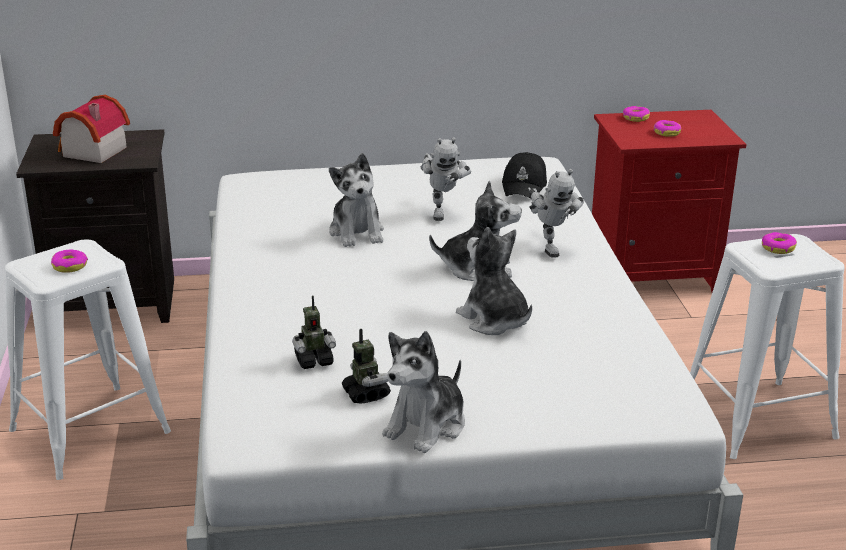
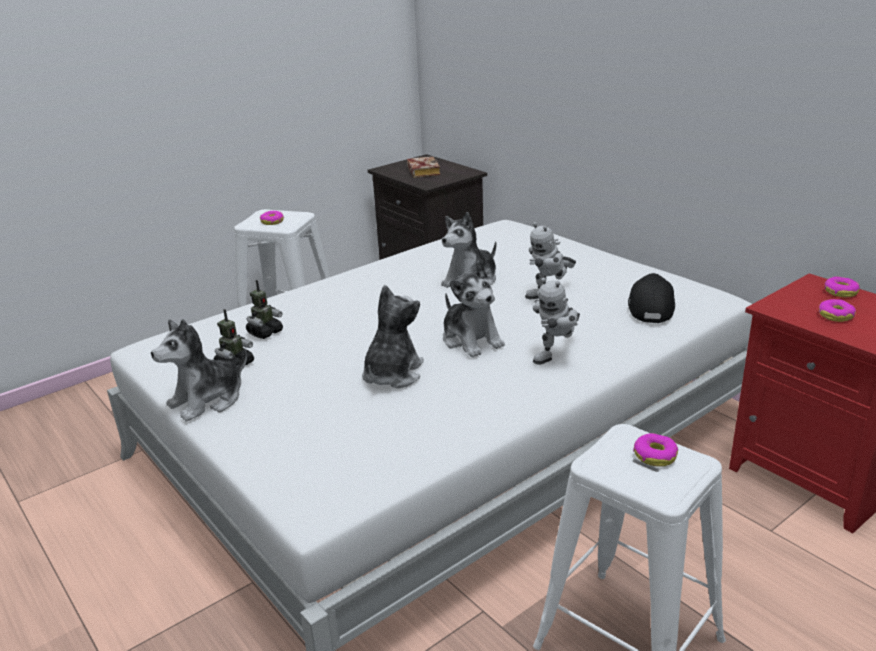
camera: 60 degrees right, 0 degrees up
(90, 152) = (421, 171): toy house -> book
(314, 360) = (265, 332): toy robot -> toy robot turned 90 degrees counterclockwise
(427, 426) = (208, 400): plush toy -> plush toy turned 45 degrees counterclockwise
(525, 185) = (650, 307): black cap -> black cap turned 120 degrees clockwise

